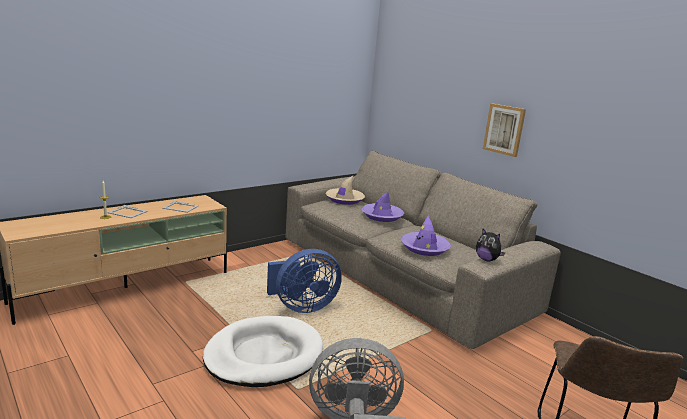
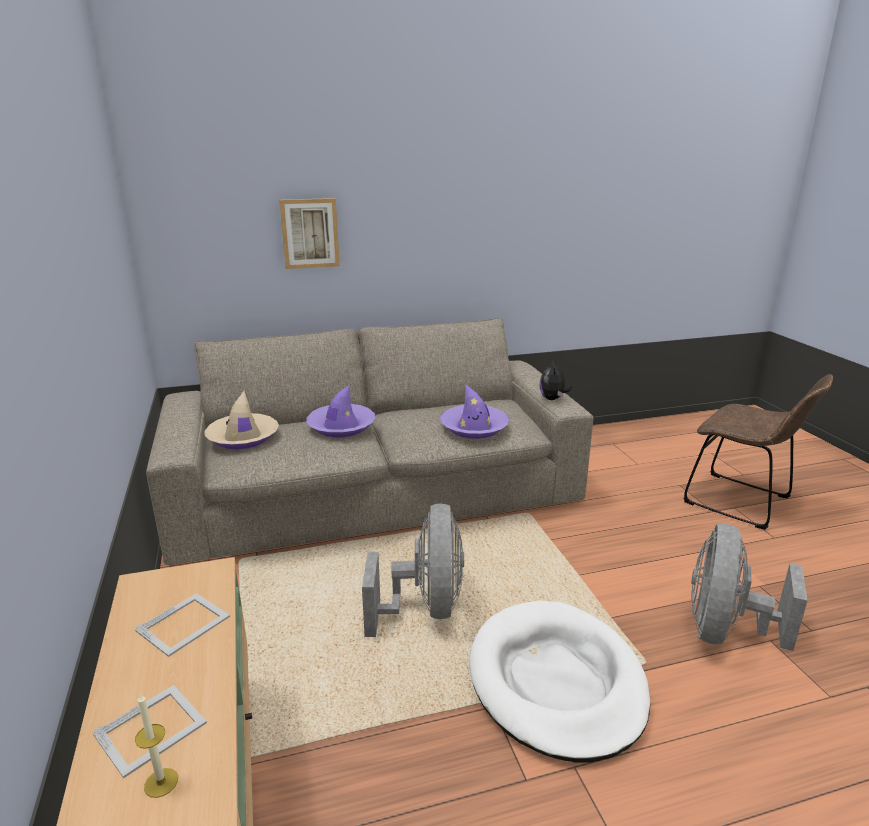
camera: 65 degrees left, 5 degrees up
(302, 307) = (425, 608): blue fan -> grey fan
(487, 260) = (553, 399): plush toy -> plush toy turned 120 degrees clockwise
(504, 129) = (423, 244): picture -> picture (310, 233)

